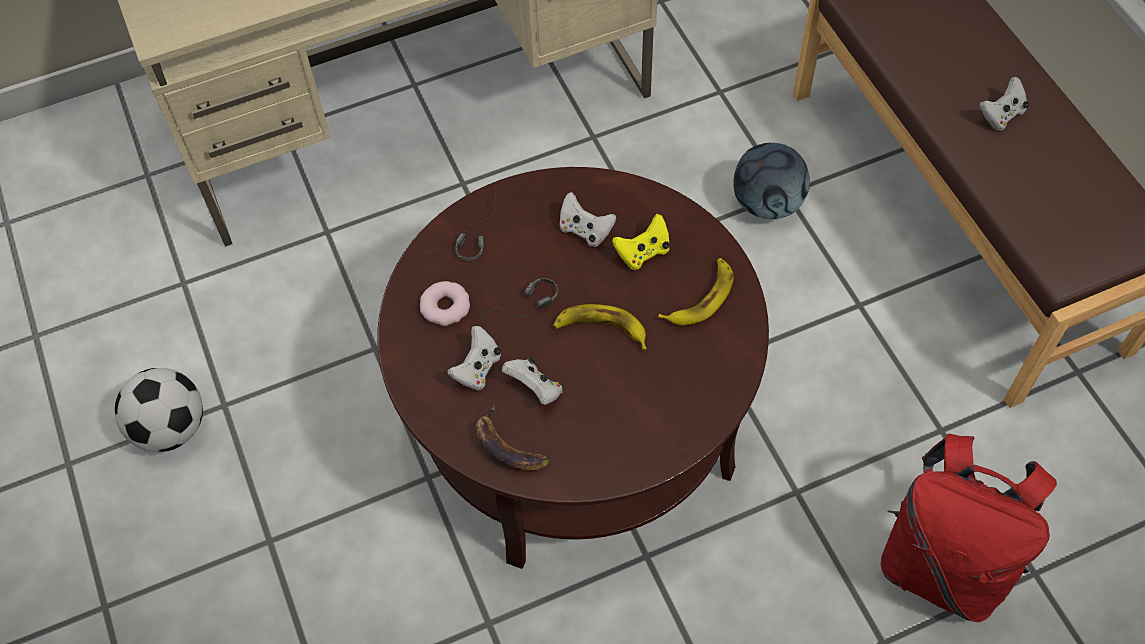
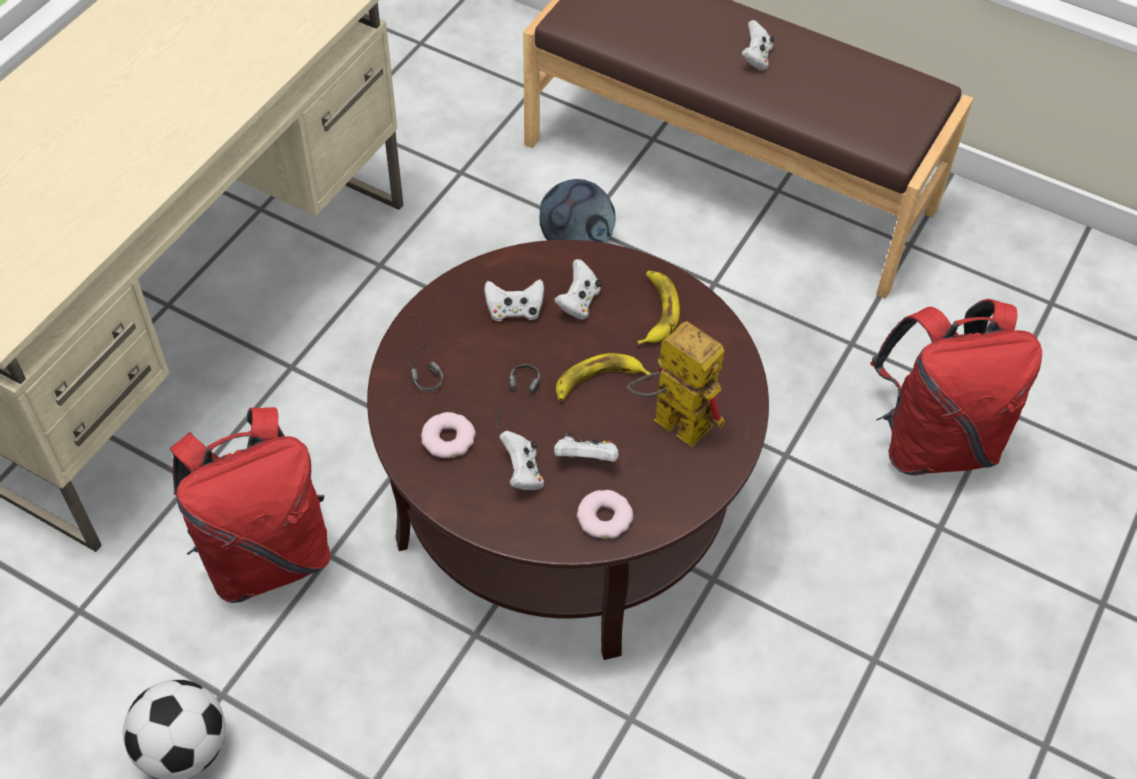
camera: 40 degrees left, 5 degrees down
(332, 319) = (266, 554): none -> red backpack
(508, 446) = (605, 518): banana -> donut
(630, 398) = (669, 421): none -> toy robot
(643, 253) = (578, 302): yellow game controller -> white game controller

